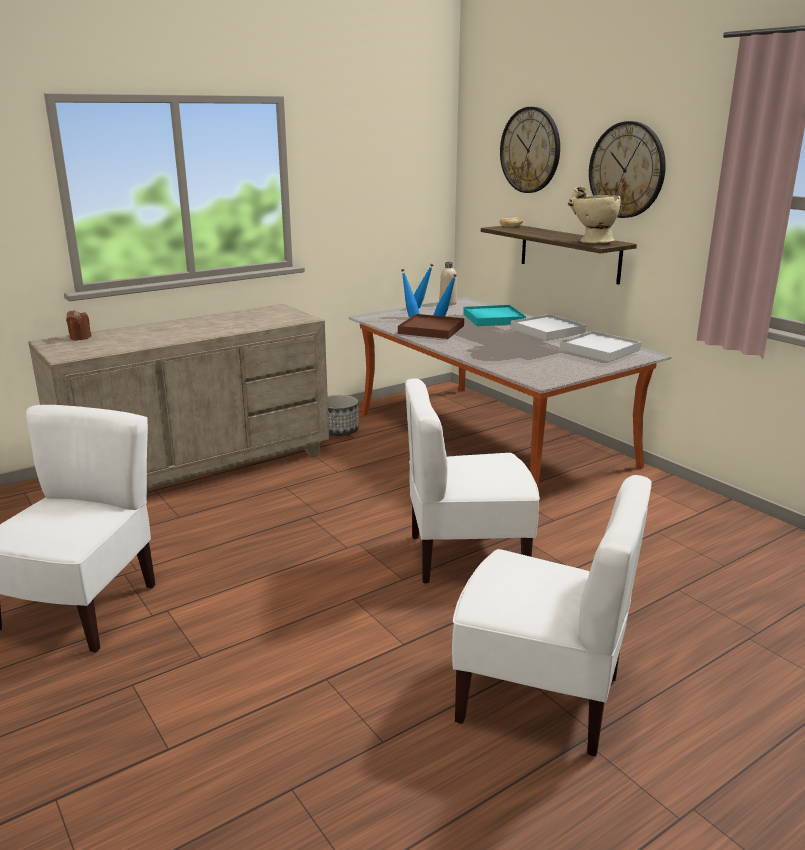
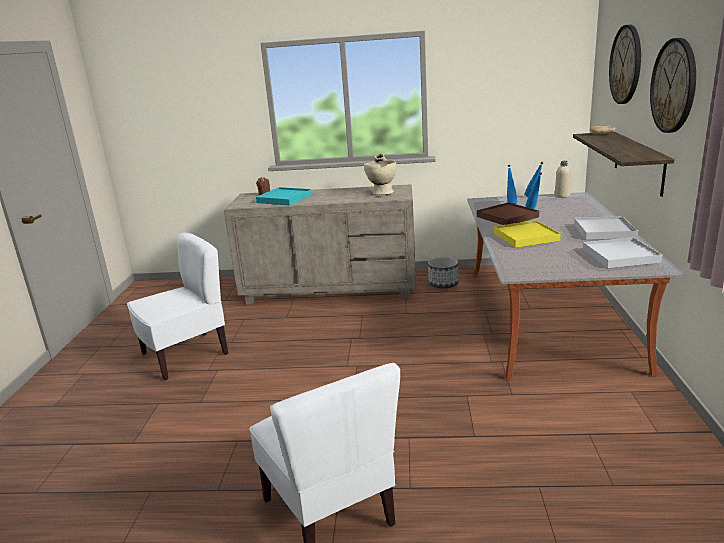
camera: 40 degrees right, 0 degrees up
(466, 557) = (411, 398): white chair -> none
(487, 346) = (526, 237): none -> yellow tray
(493, 319) = (575, 214): turquoise tray -> turquoise tray (284, 199)
(590, 242) = (630, 154): beige vase -> beige vase (381, 192)

